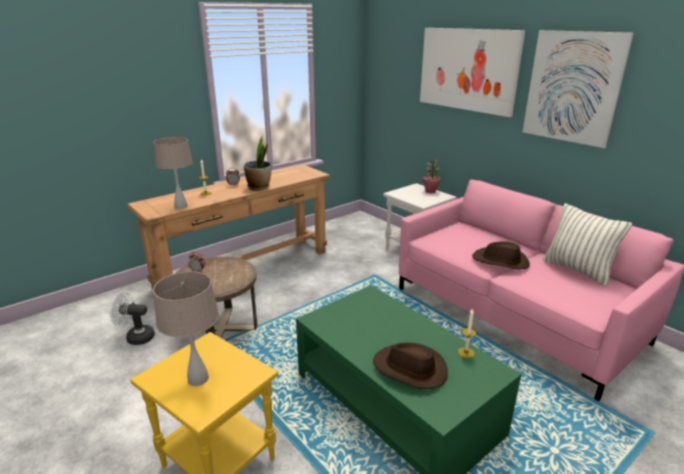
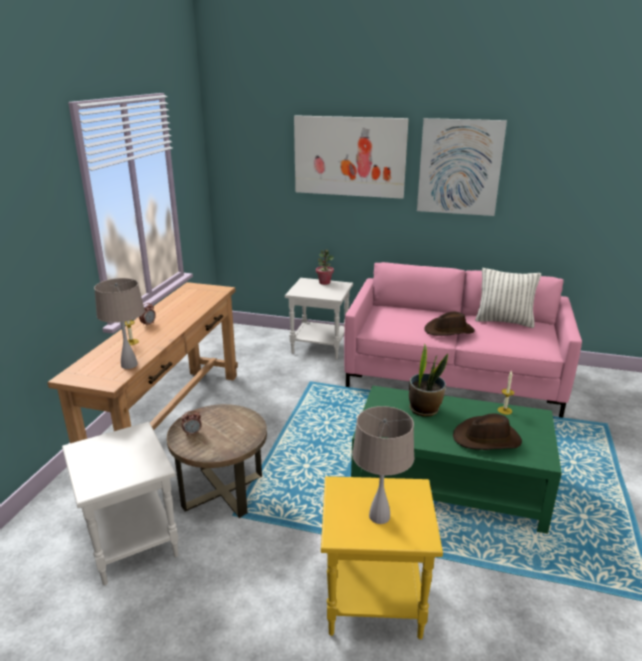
camera: 35 degrees left, 0 degrees up
(136, 337) = (134, 543): white fan -> white side table
(259, 187) = (183, 319): potted plant -> potted plant (424, 409)

